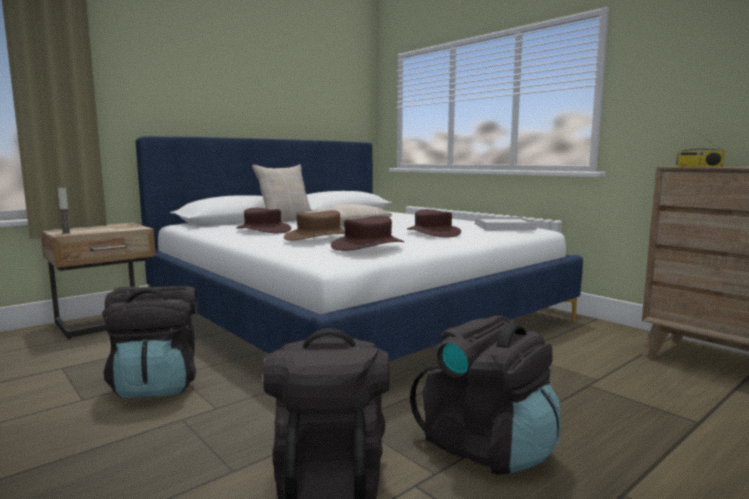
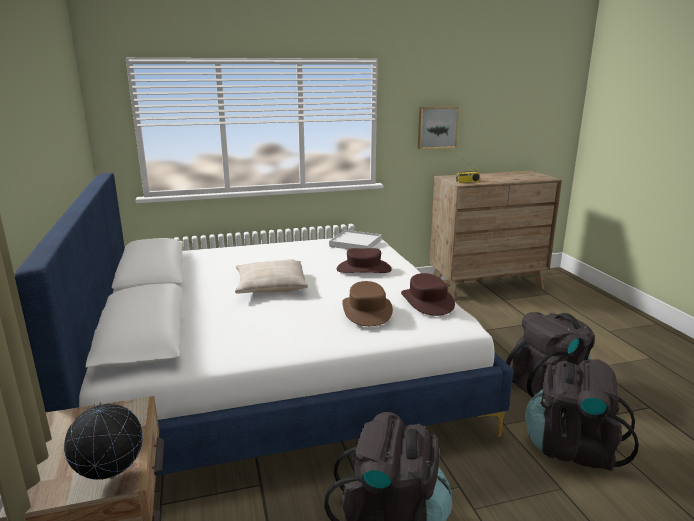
camera: 65 degrees left, 10 degrees up
(66, 233) = (111, 477): candle -> globe
(263, 230) = (267, 329): brown hat -> none
(286, 221) = (191, 308): beige pillow -> none
(699, 90) = (437, 127): none -> picture

